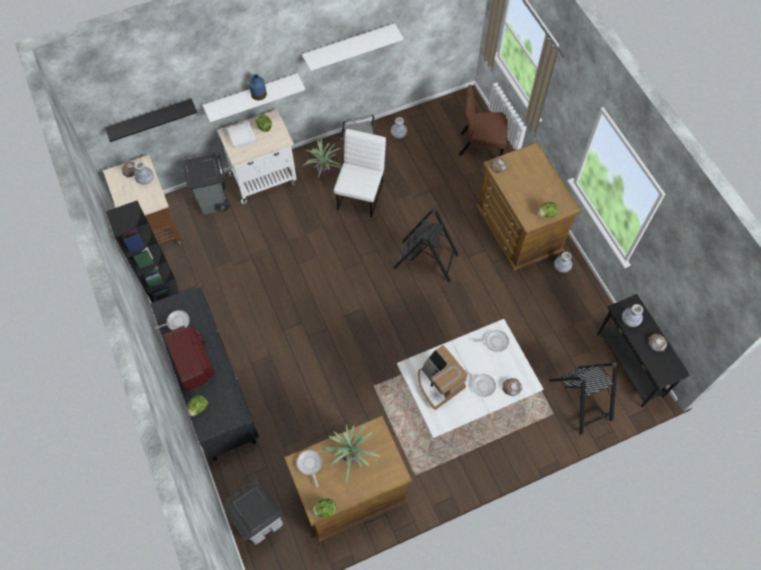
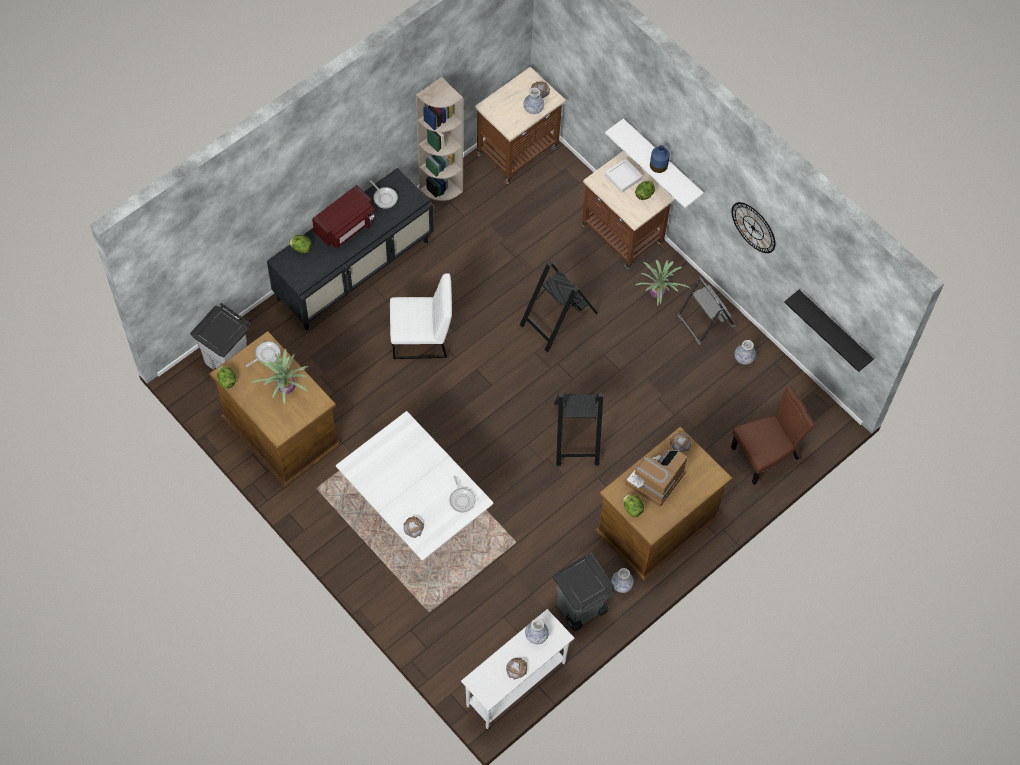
camera: 70 degrees right, 0 degrees up
(151, 119) = (583, 78): black shelf -> black shelf (834, 329)
(165, 295) = (441, 191): black bookcase -> beige bookcase
(214, 201) = (574, 196): grey trash can -> grey trash can (580, 609)
(264, 179) = (622, 235): white cart -> brown cart
(349, 45) = (753, 227): white shelf -> wall clock
(361, 194) = (640, 341): white chair -> white chair (421, 339)
(438, 383) = (395, 456): coffee machine -> coffee machine (655, 480)
(481, 146) = (764, 455): brown chair -> brown chair turned 75 degrees clockwise
(482, 385) = (407, 498): frying pan -> none
(580, 400) = (453, 638): black step ladder -> black step ladder (557, 319)
(630, 365) = (516, 685): black console table -> white console table

